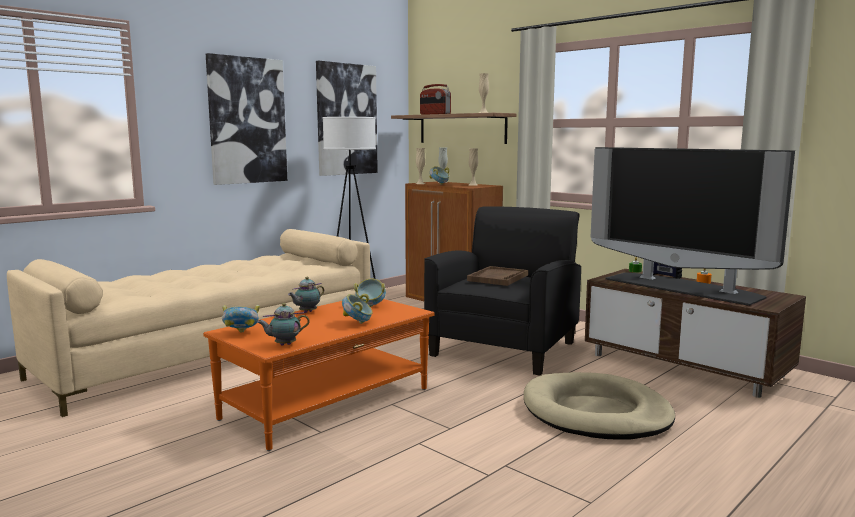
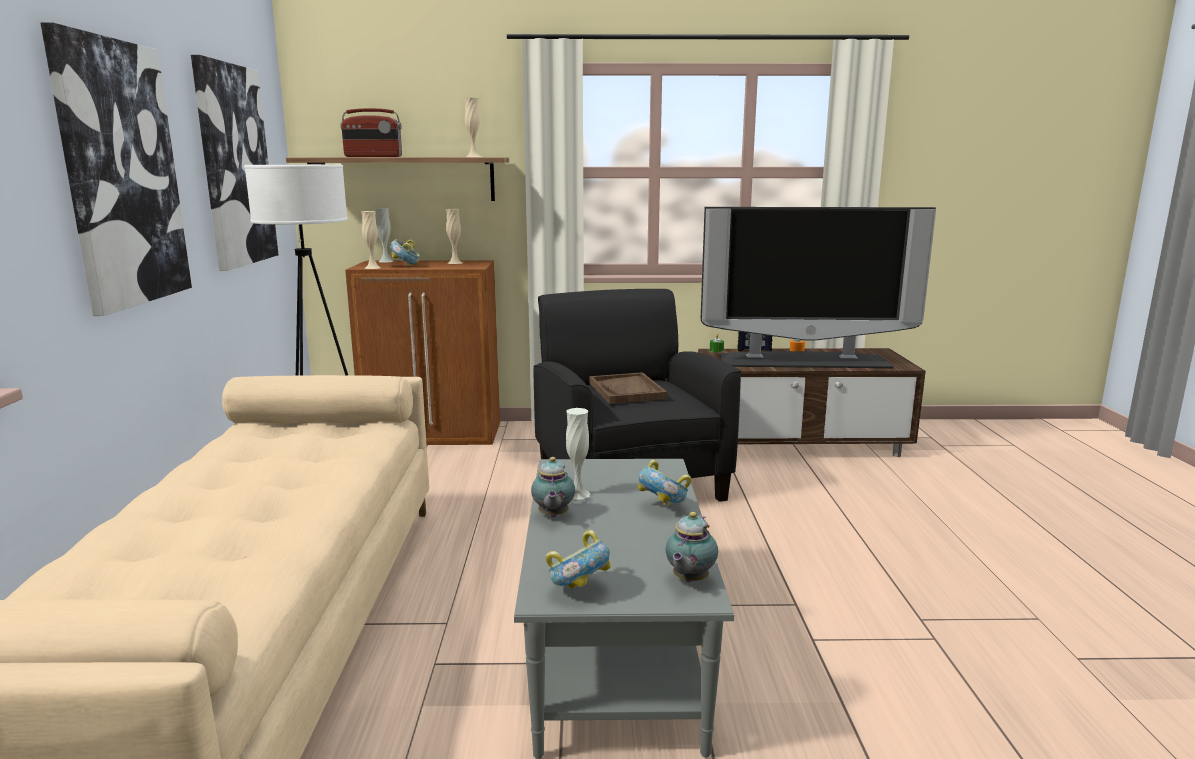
camera: 45 degrees left, 5 degrees up
(328, 403) = (615, 643): orange coffee table -> grey coffee table
(340, 309) = (577, 494): none -> white vase
(370, 306) = (597, 475): bowl -> none
(596, 413) = (850, 522): beige dog bed -> none

